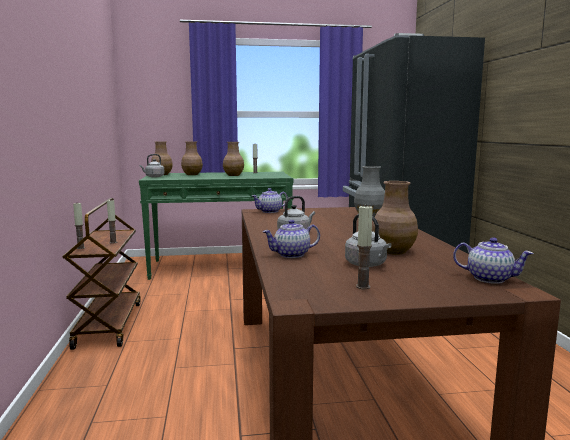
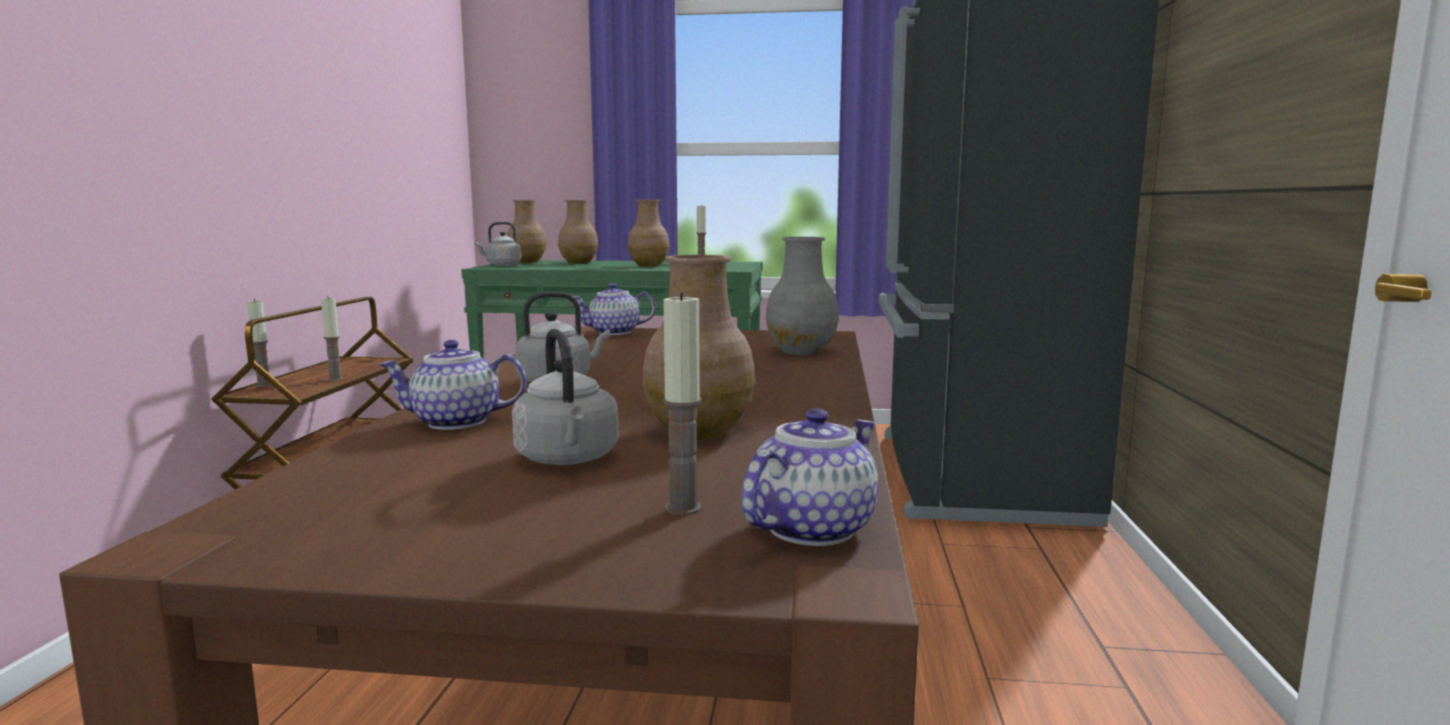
camera: 15 degrees right, 0 degrees up
(363, 287) = (435, 517): candle -> candle (683, 508)
(490, 279) = (811, 528): teapot -> teapot turned 90 degrees counterclockwise

